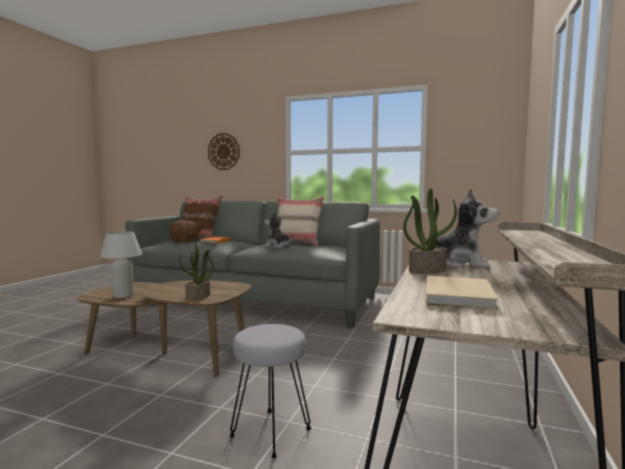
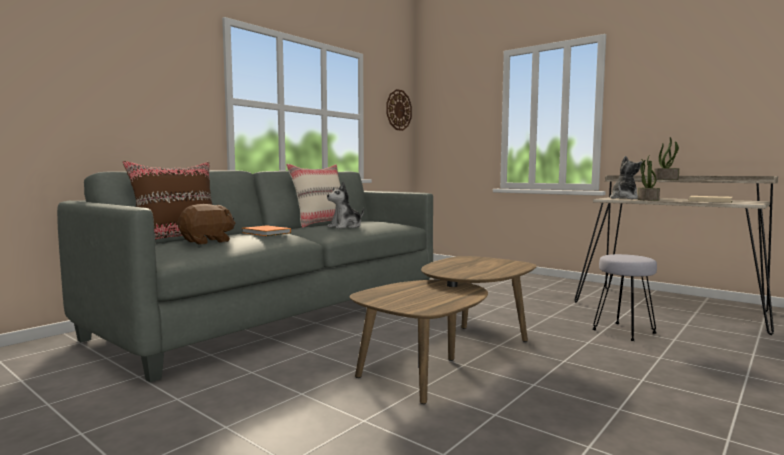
camera: 70 degrees left, 0 degrees up
(123, 296) = (442, 297): white table lamp -> none
(198, 296) = (510, 266): potted plant -> potted plant (666, 179)
(223, 151) = (113, 80): wall clock -> wall clock (398, 110)

